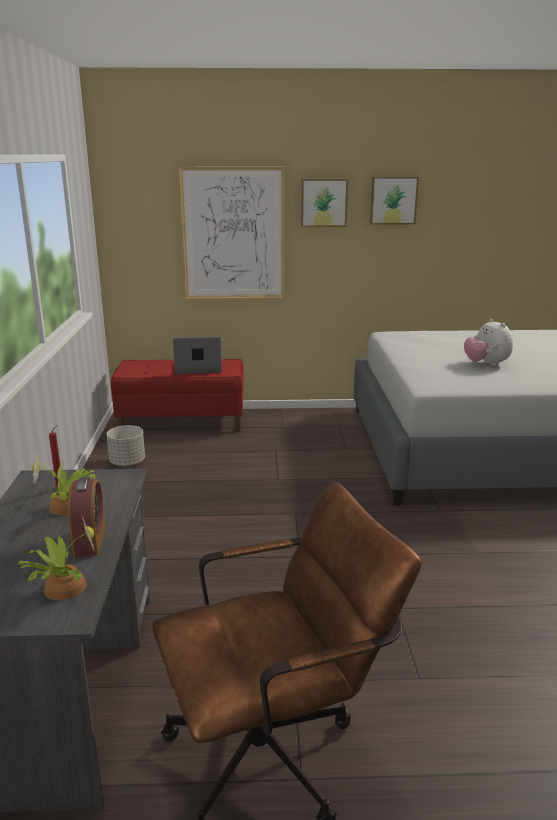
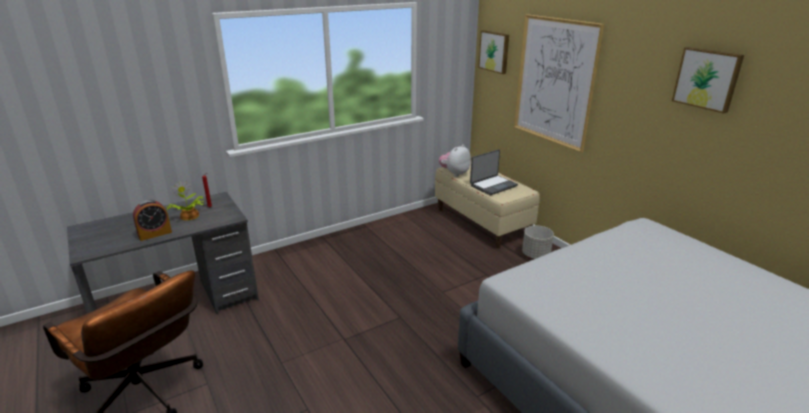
camera: 60 degrees right, 5 degrees up
(62, 587) = (109, 243): potted plant -> none
(127, 462) = (403, 228): grey planter -> grey planter (536, 255)
(182, 422) = (482, 222): red bench -> beige bench
(198, 368) = (493, 185): laptop -> laptop turned 90 degrees clockwise
(323, 202) = (633, 67): picture -> picture (494, 51)
(486, 364) = (635, 300): plush toy -> plush toy (454, 173)

